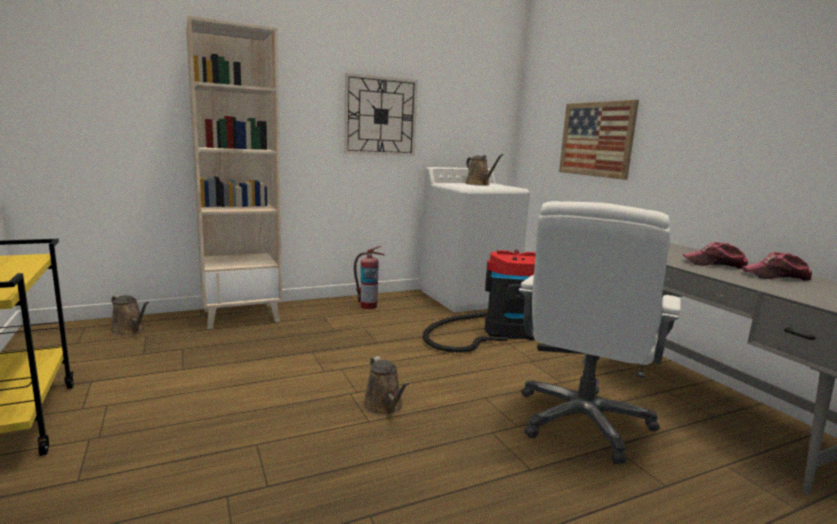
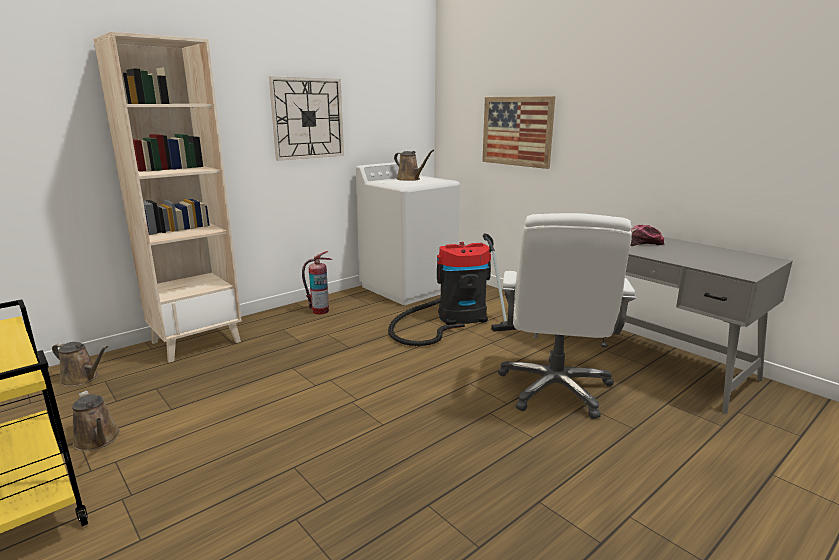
camera: 15 degrees left, 5 degrees up
(384, 407) = (390, 409): brown watering can -> brown watering can (98, 440)
(776, 276) = (687, 249): cap -> none

